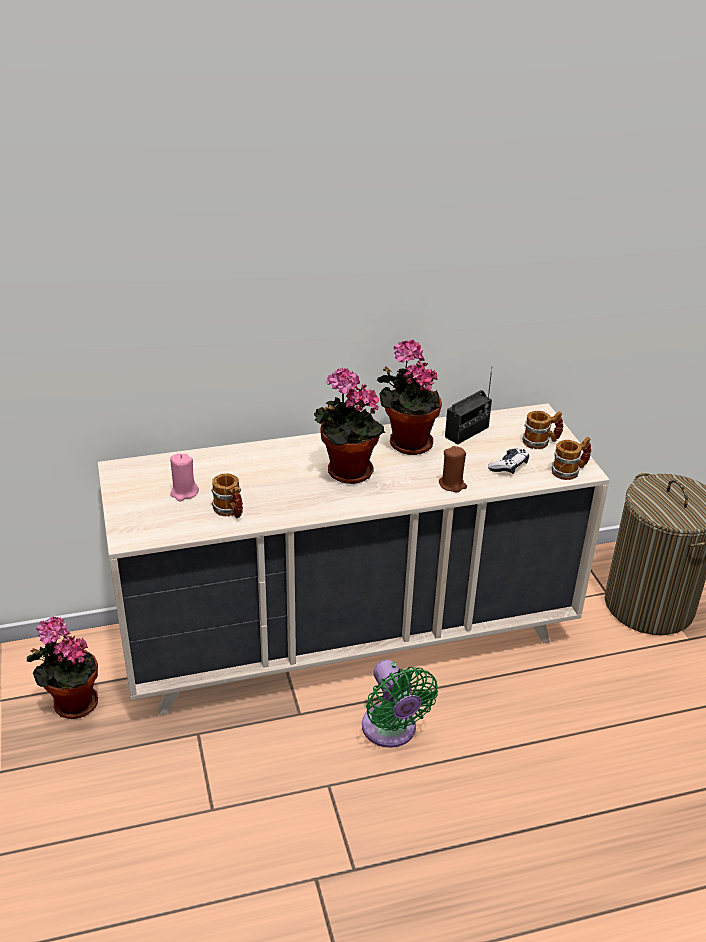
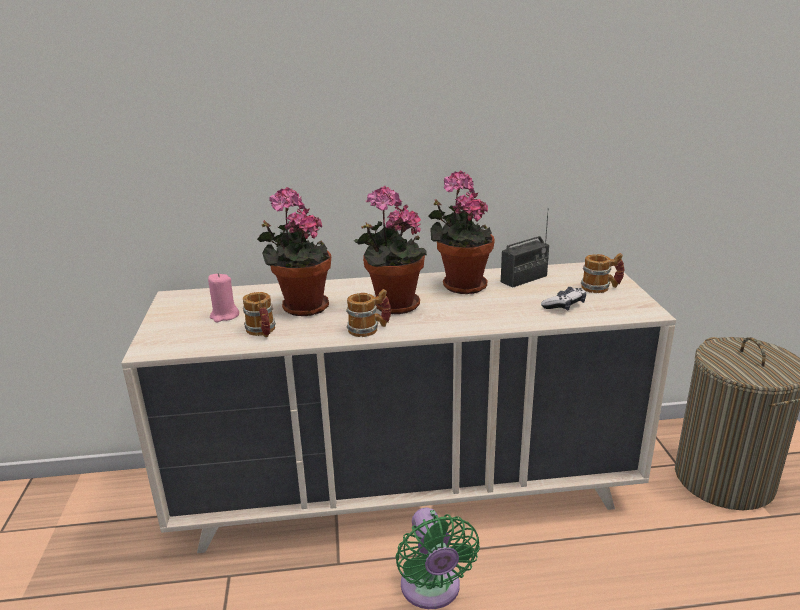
camera: 10 degrees right, 10 degrees down
(71, 704) = (118, 535): potted plant -> potted plant (301, 307)
(452, 485) = (501, 318): brown candle -> none
(570, 471) = (631, 311): mug -> mug (369, 329)

